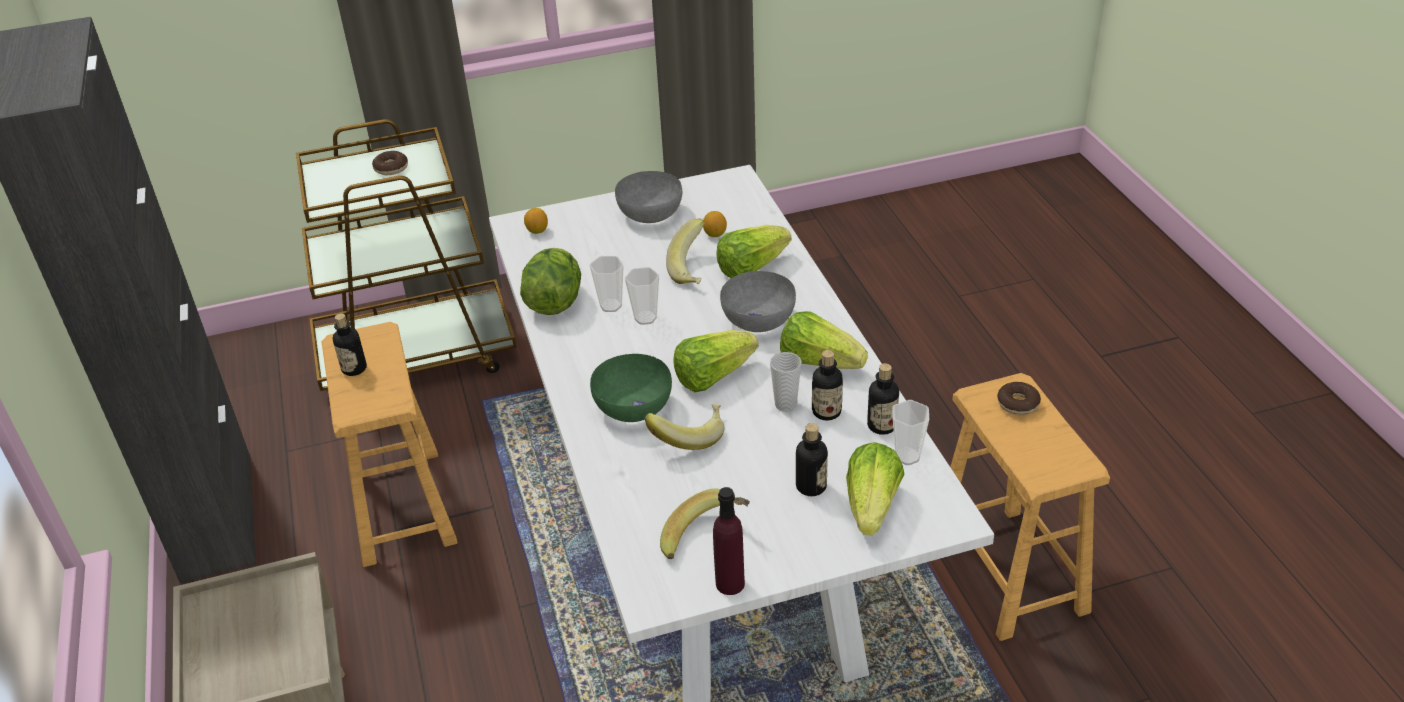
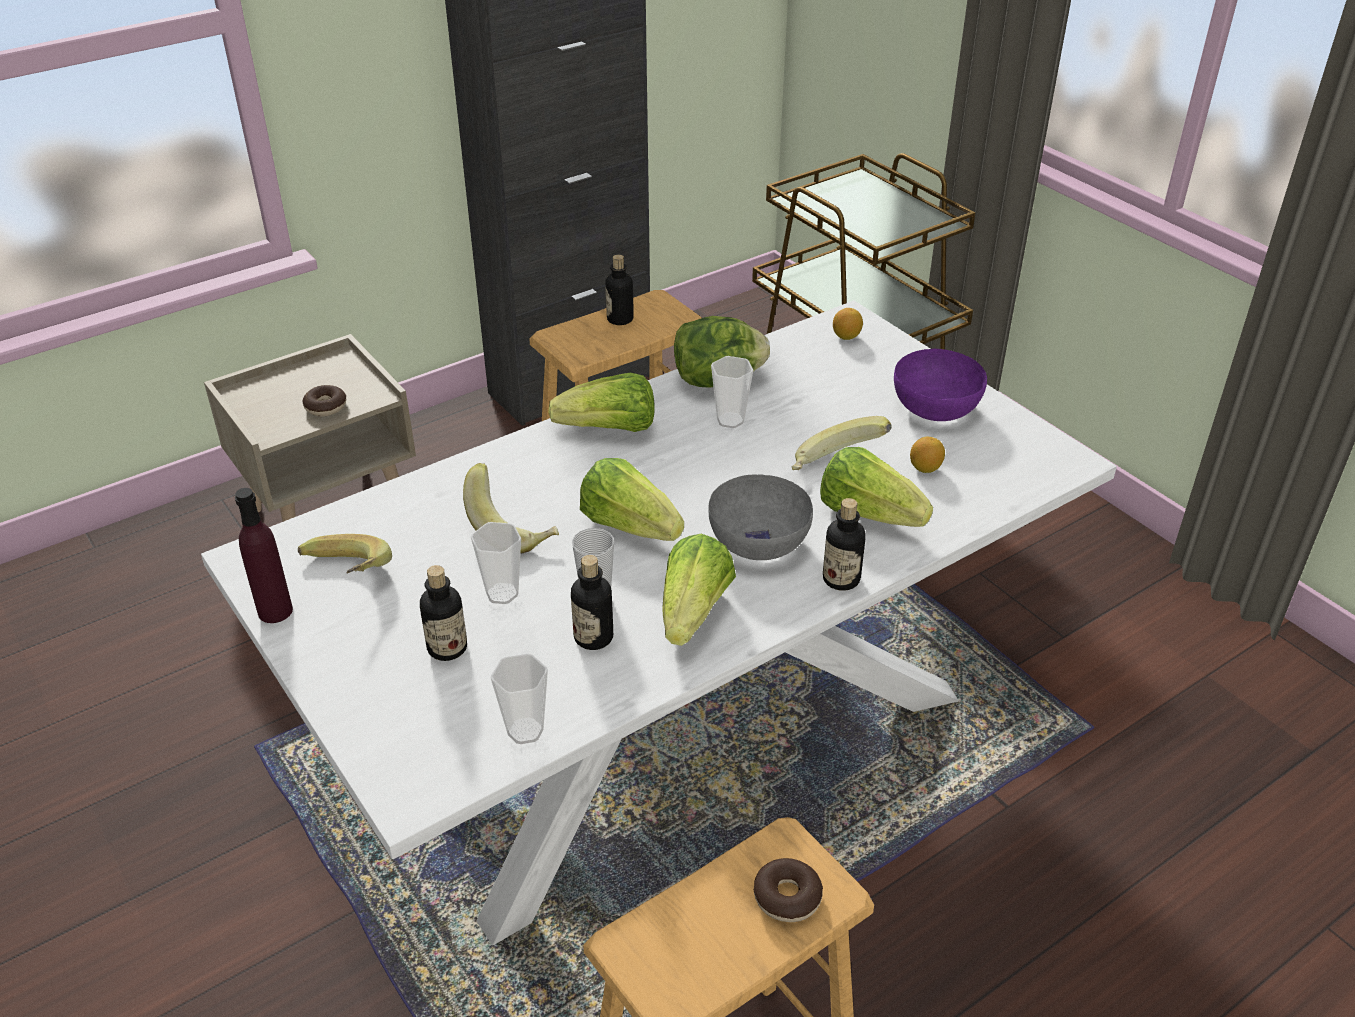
camera: 70 degrees right, 0 degrees up
(391, 168) = (890, 215): donut -> donut (326, 406)
(633, 406) = (554, 477): green bowl -> none
(645, 318) = (719, 450): cup -> cup (502, 593)
(649, 214) = (934, 407): grey bowl -> purple bowl
(872, 506) = (421, 710): lettuce -> lettuce (610, 429)
(882, 425) = (581, 695): bottle -> bottle (841, 579)

